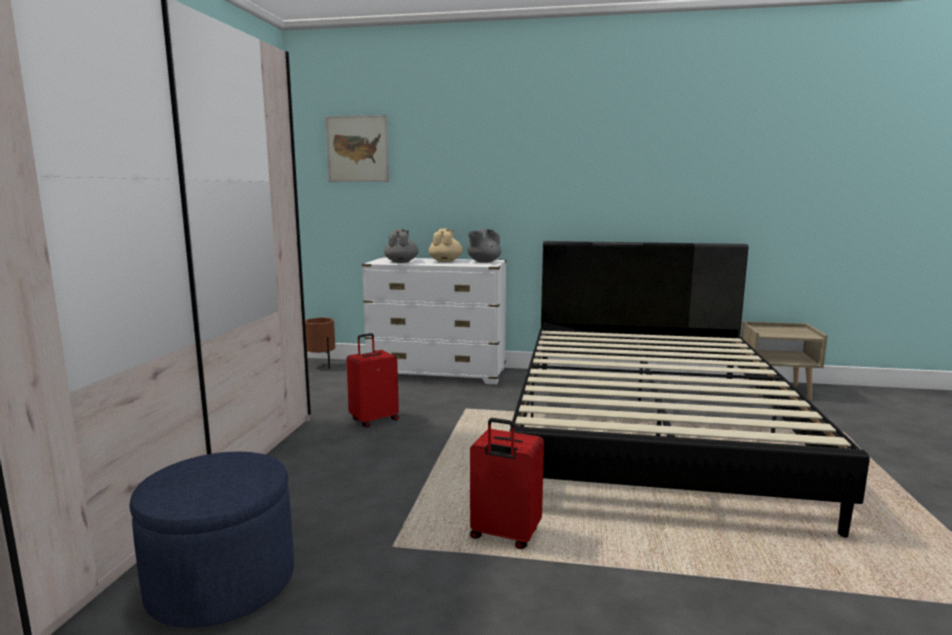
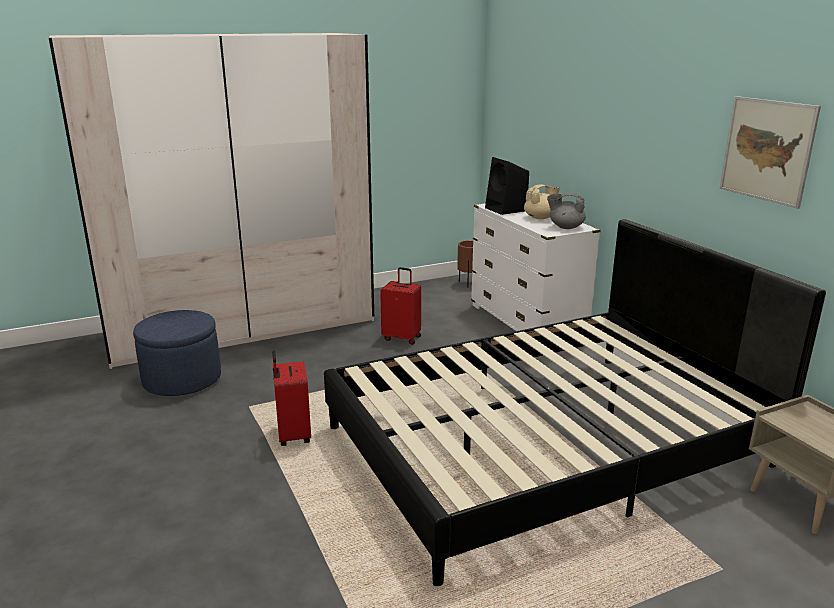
camera: 55 degrees right, 10 degrees up
(357, 149) = (518, 90): picture -> picture (767, 150)
(401, 262) = (506, 209): grey teapot -> black speaker

